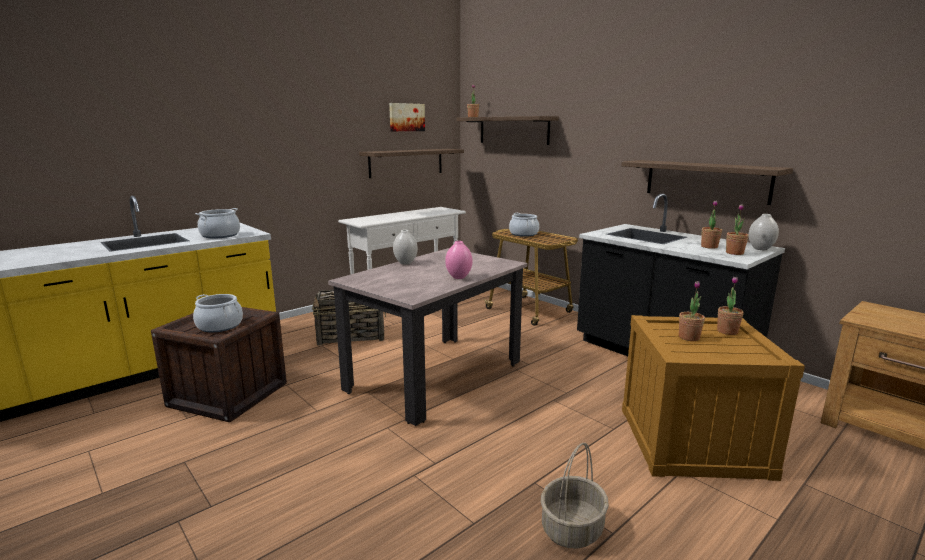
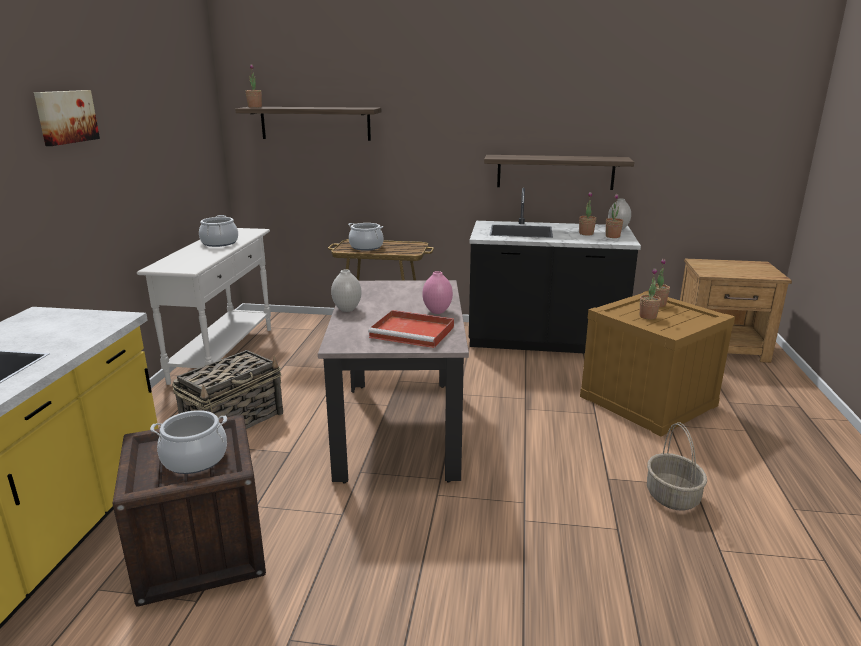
camera: 40 degrees left, 5 degrees up
(220, 235) = (74, 333): cooking pot -> cooking pot (220, 243)
(406, 117) = (175, 111): picture -> picture (65, 117)
(406, 162) = (183, 175): shelf -> none
(410, 284) = (414, 332): none -> red tray

